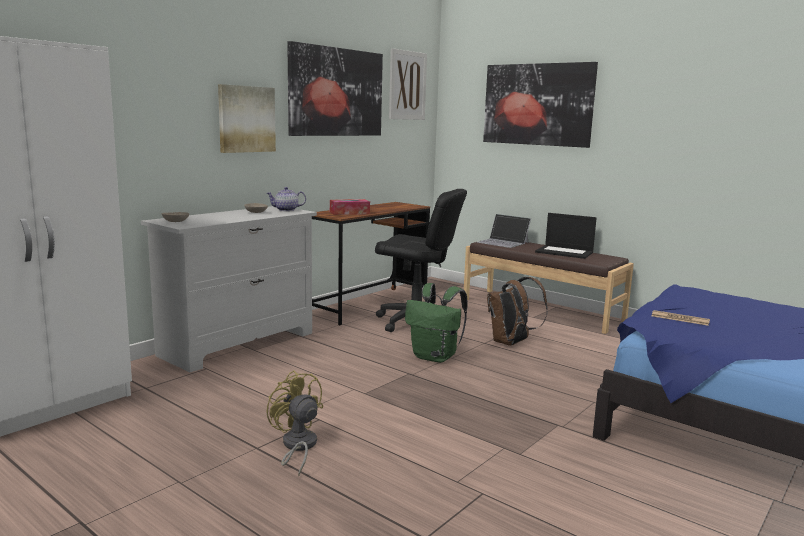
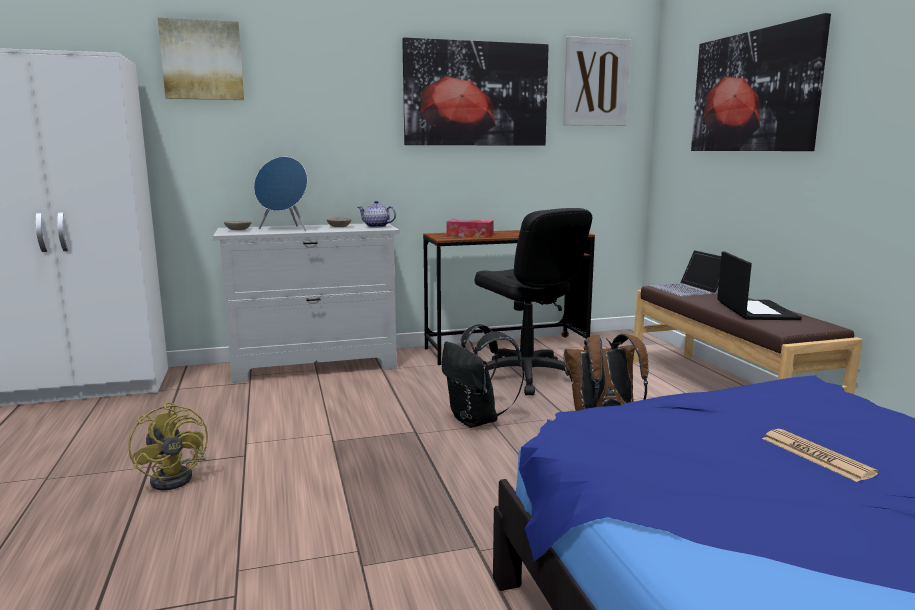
camera: 35 degrees right, 0 degrees up
(218, 218) = (285, 229): none -> blue speaker
(246, 119) = (346, 127): picture -> picture (202, 60)
(297, 447) = (178, 477): yellow fan -> yellow fan turned 150 degrees clockwise
(435, 357) = (477, 420): green backpack -> black backpack
(565, 252) = (755, 310): laptop -> laptop turned 150 degrees counterclockwise
(680, 319) = (665, 426): newspaper -> newspaper (816, 456)

